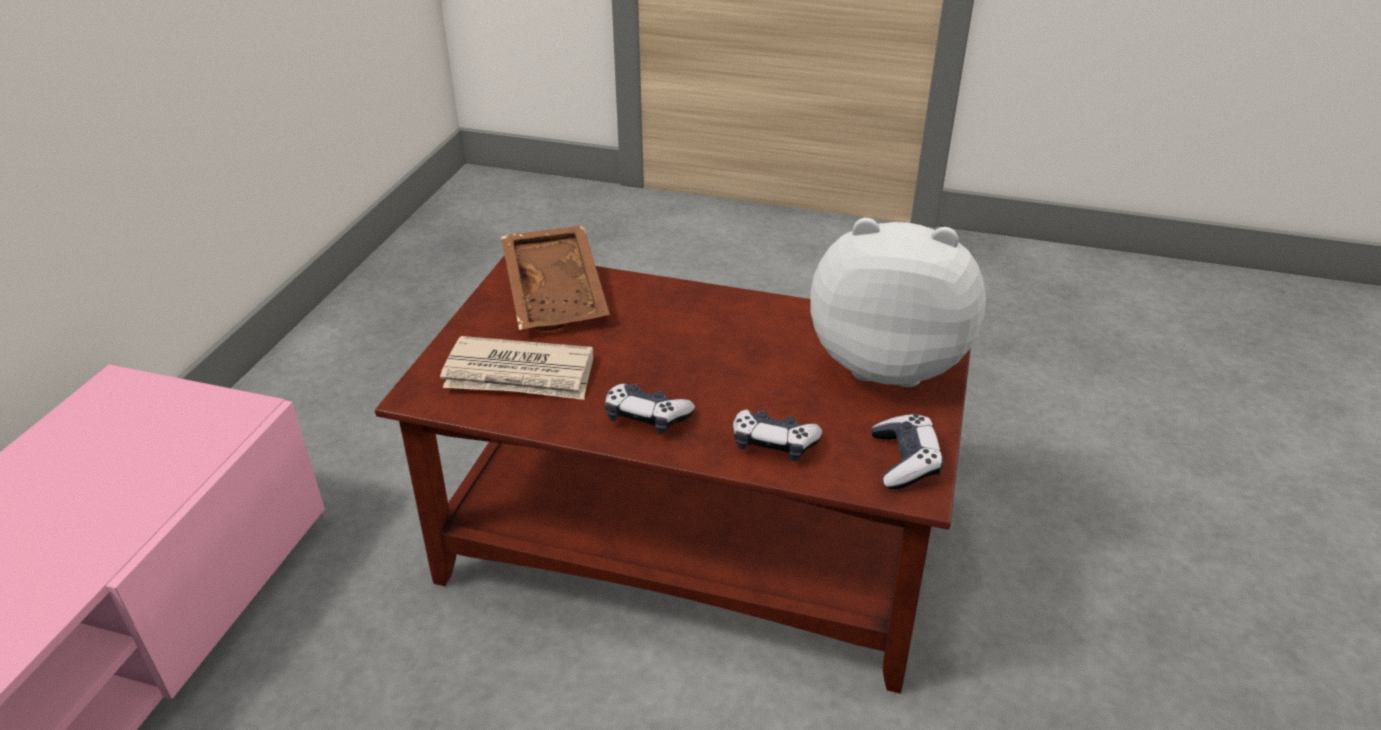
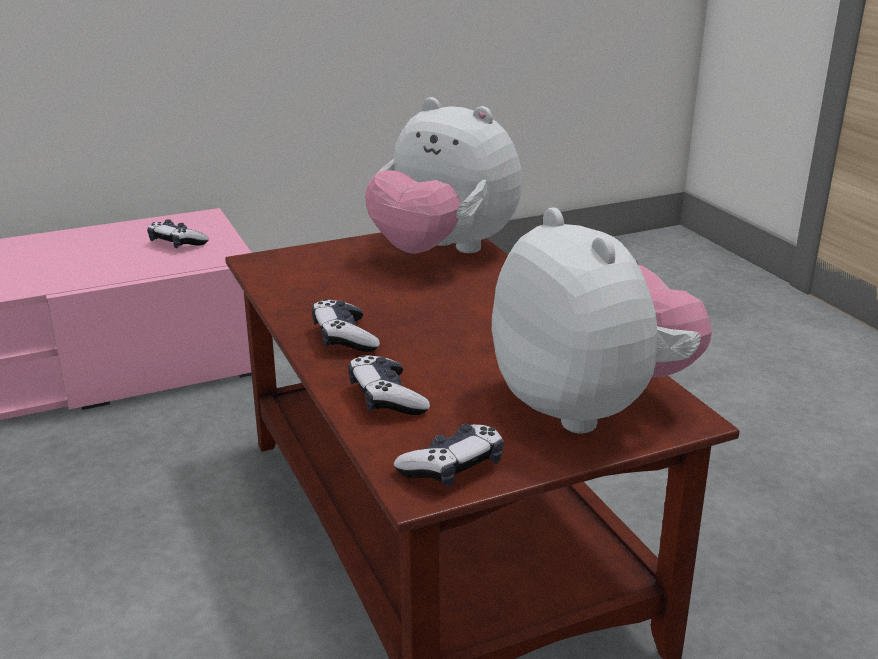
camera: 50 degrees right, 10 degrees down
(148, 432) = (177, 243): none -> game controller
(520, 374) = (326, 279): newspaper -> none
(558, 293) = (443, 252): brown tray -> plush toy

